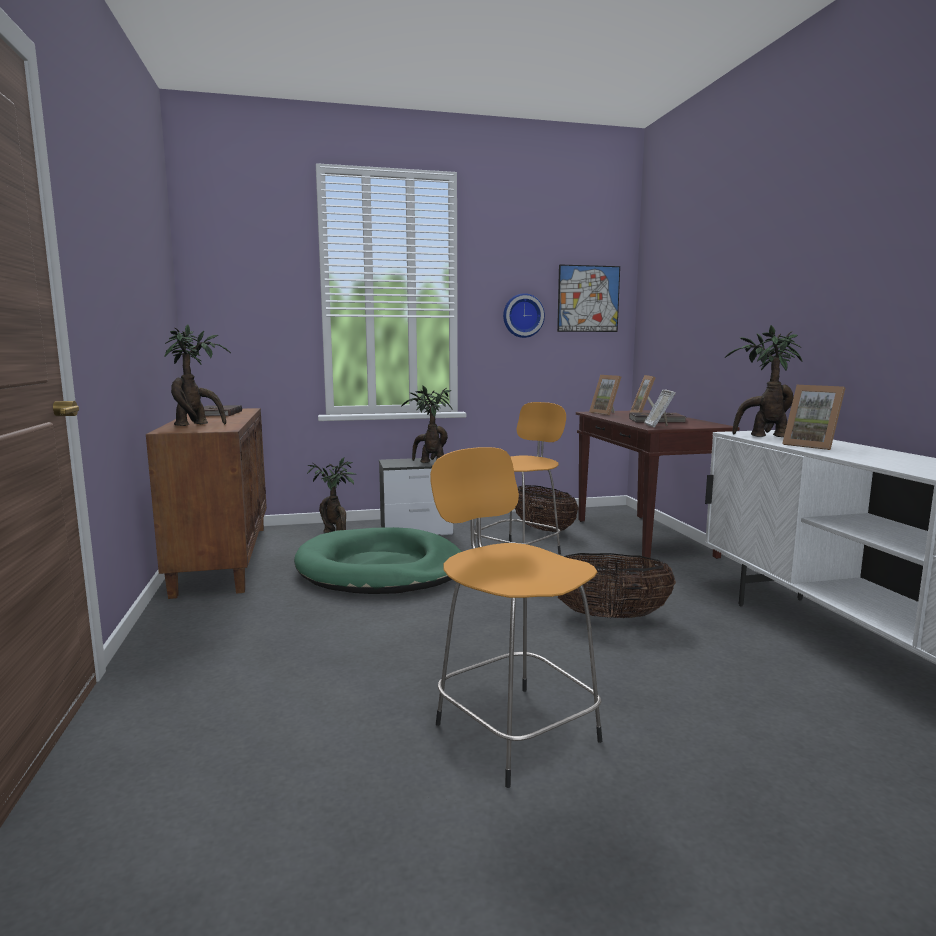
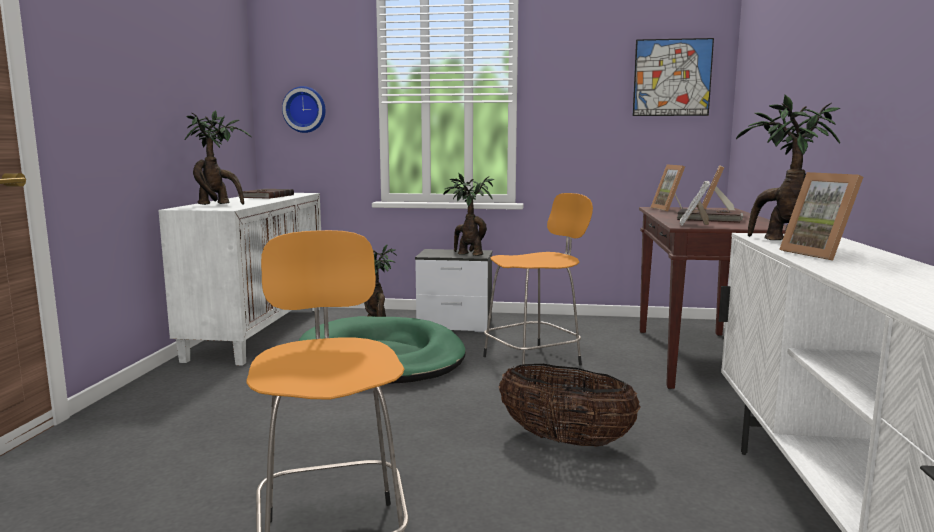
camera: 20 degrees right, 0 degrees up
(222, 558) = (258, 332): brown cabinet -> white cabinet
(522, 315) = (591, 98): wall clock -> wall clock (305, 109)
(543, 529) = (589, 337): basket -> none

